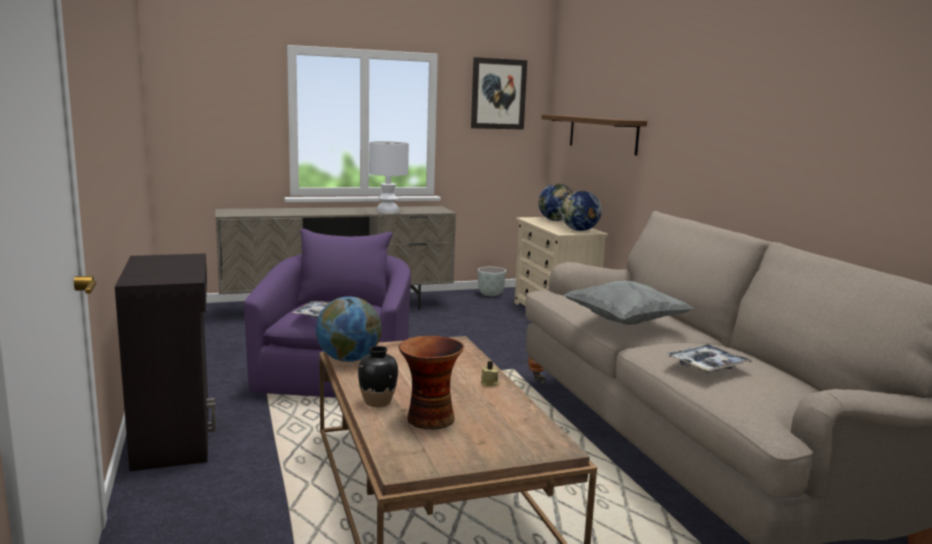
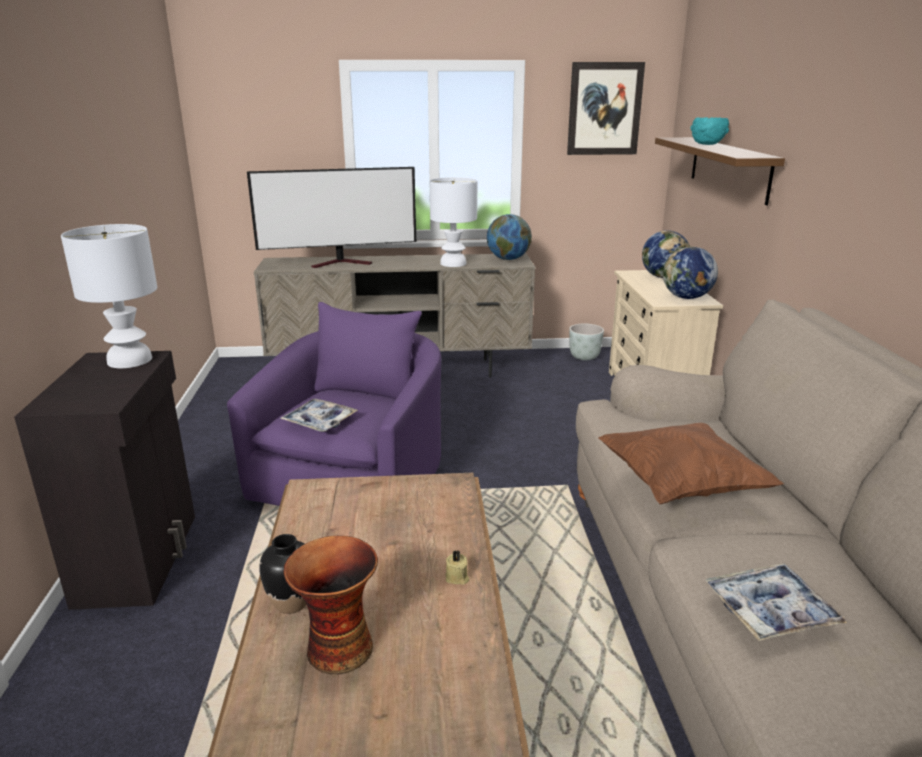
camera: 15 degrees right, 10 degrees up
(177, 258) = (131, 360): none -> white table lamp
(292, 211) = (343, 263): none -> television
(348, 359) = (303, 509): globe -> globe (508, 259)
(585, 116) = (707, 144): none -> turquoise bowl
(624, 322) = (680, 485): grey pillow -> brown pillow

